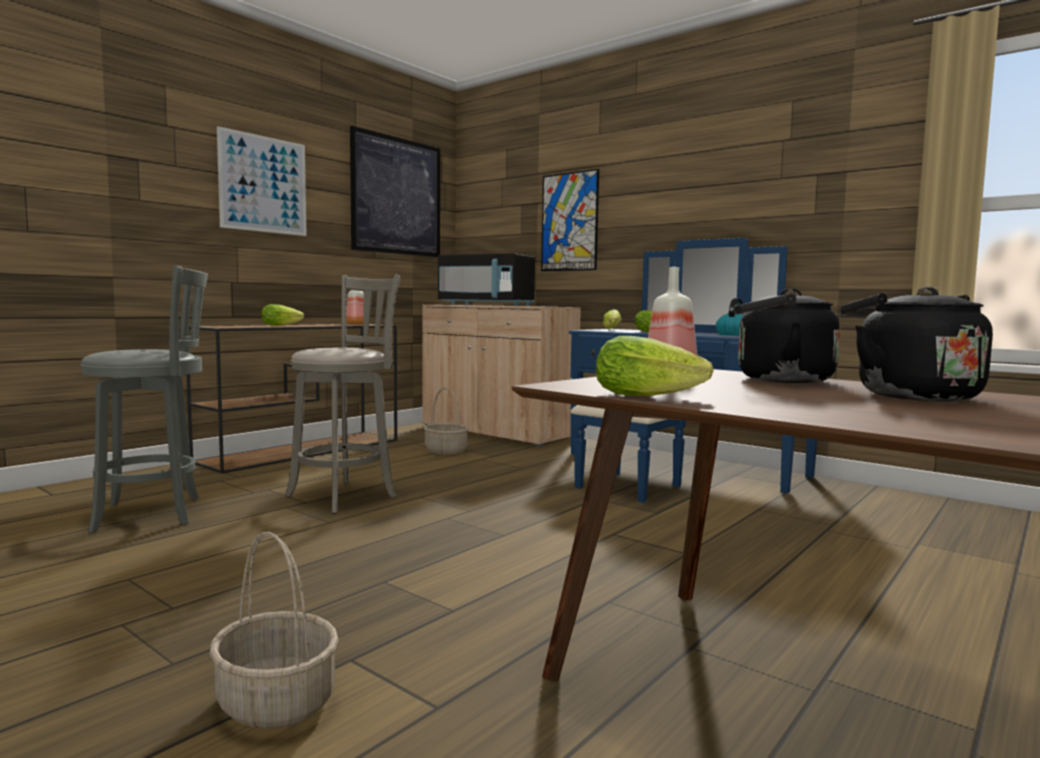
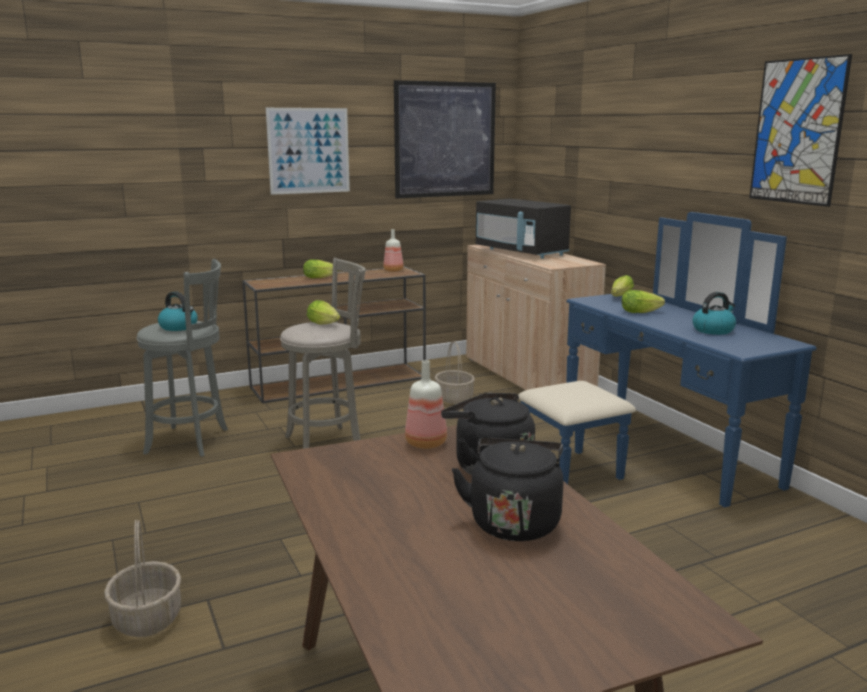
camera: 25 degrees right, 10 degrees up
(149, 350) = (179, 327): none -> kettle
(569, 222) = (602, 172): picture -> picture (797, 131)
(652, 395) = (321, 490): lettuce -> lettuce (324, 324)

